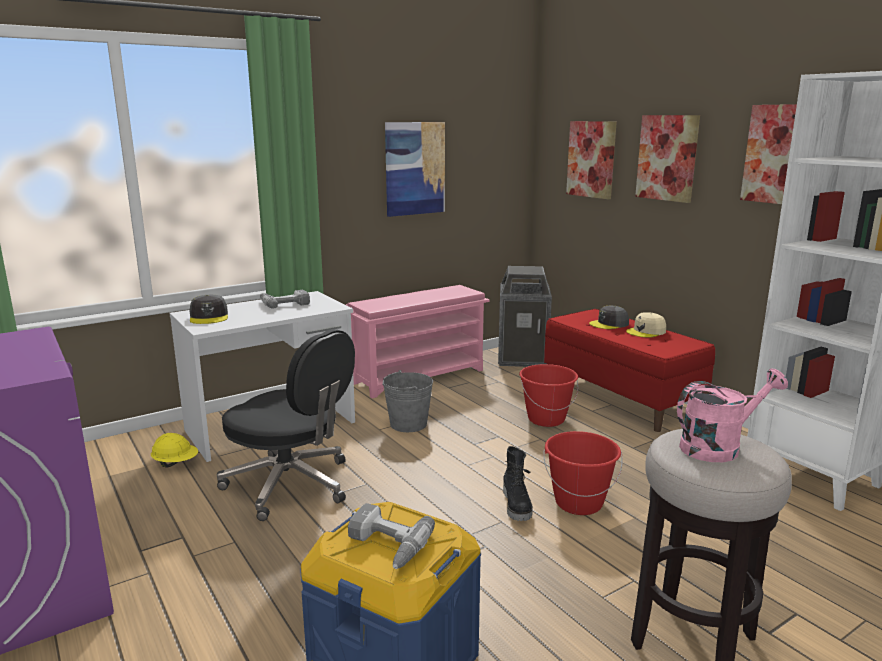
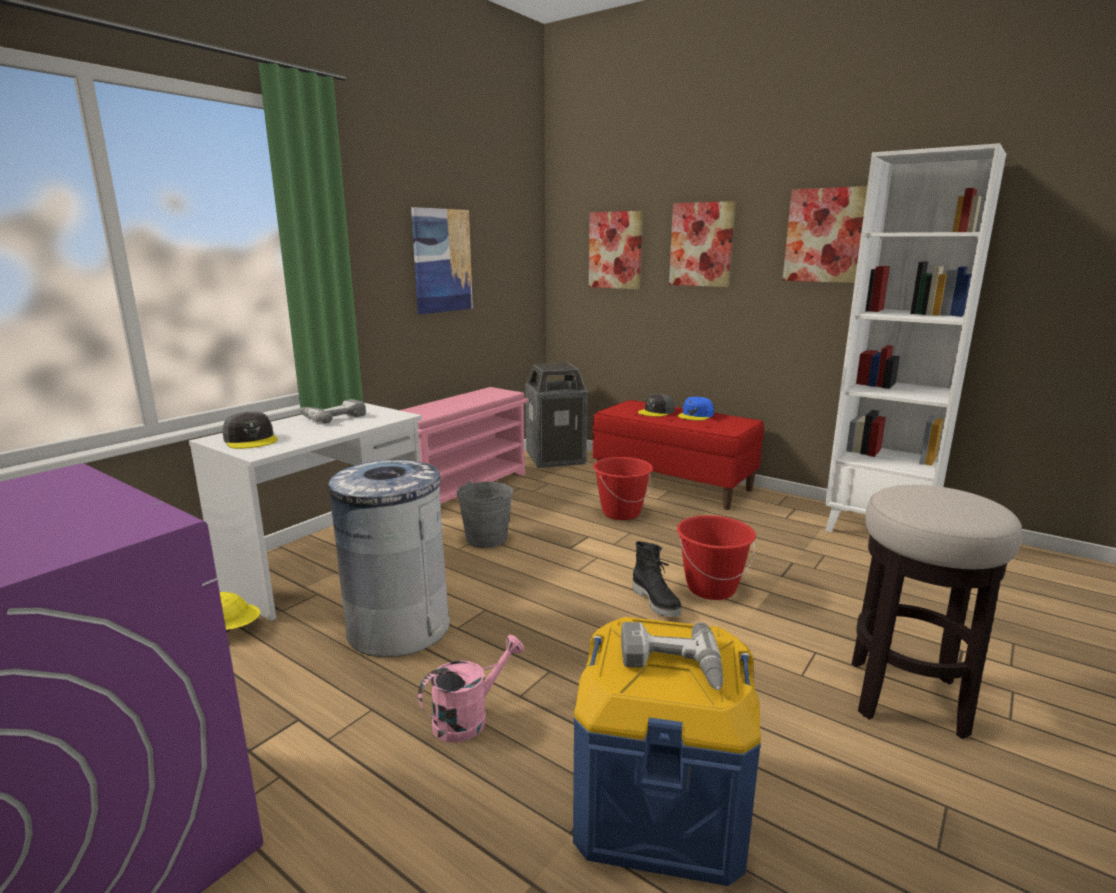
camera: 20 degrees left, 0 degrees up
(291, 485) = (398, 627): black office chair -> grey trash can
(646, 332) = (695, 415): beige cap -> blue cap
(718, 447) = (941, 499): pink watering can -> pink watering can (469, 717)

